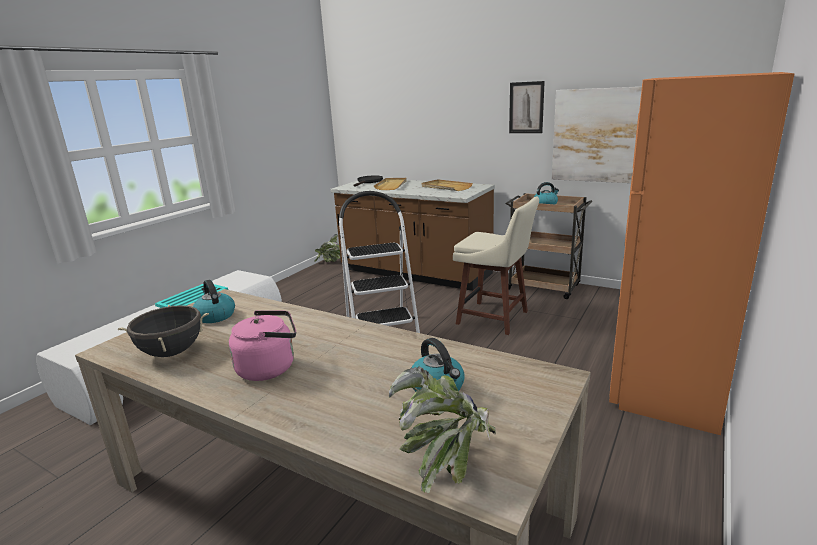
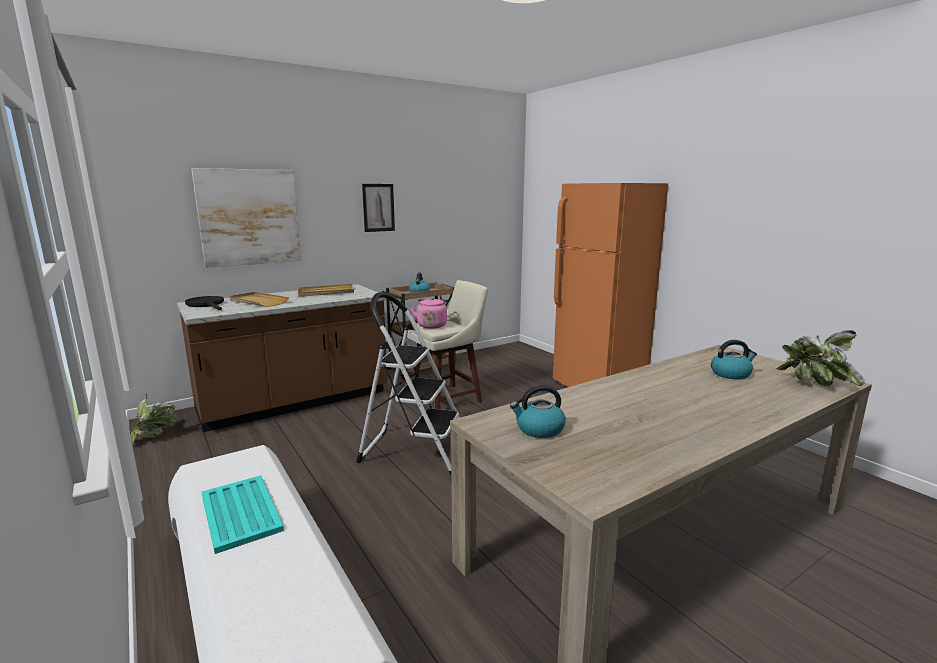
camera: 65 degrees left, 5 degrees down
(172, 352) = (626, 455): black cooking pot -> none
(270, 368) = (683, 415): pink kettle -> pink kettle (432, 325)
(599, 135) = (438, 230): picture -> picture (249, 217)

